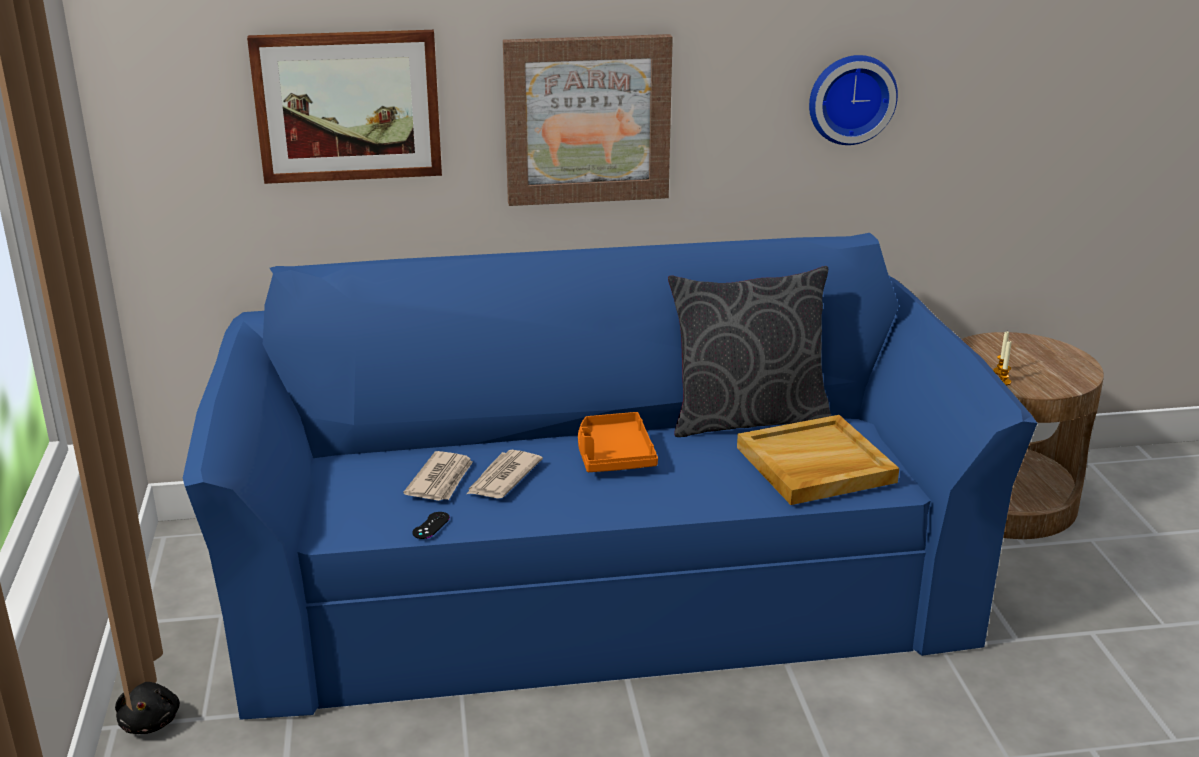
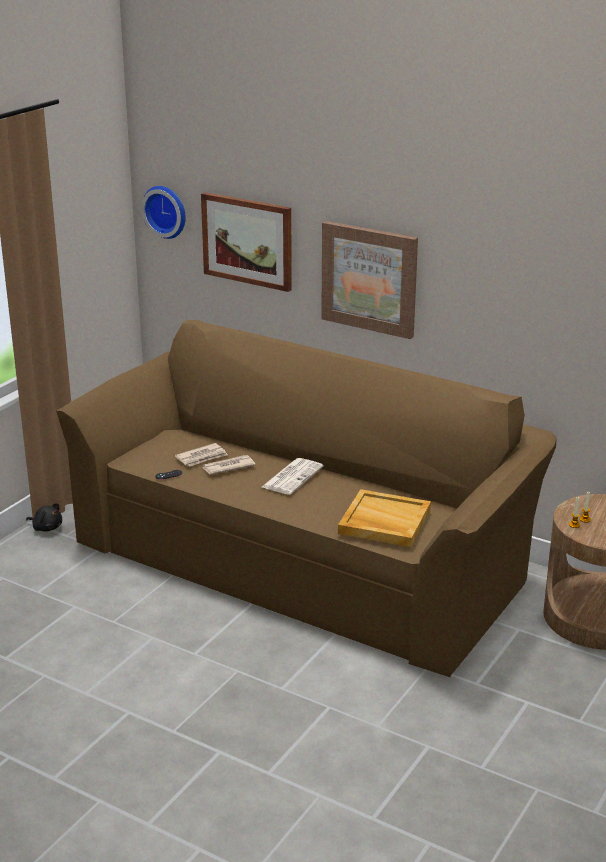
camera: 40 degrees right, 0 degrees up
(150, 722) = (46, 527): black plush toy -> black plush toy turned 90 degrees counterclockwise
(598, 577) = (305, 554): blue sofa -> brown sofa
(613, 455) = (292, 476): orange tray -> newspaper
(747, 419) = (394, 488): grey pillow -> none
(850, 98) = (530, 304): wall clock -> wall clock (166, 211)

